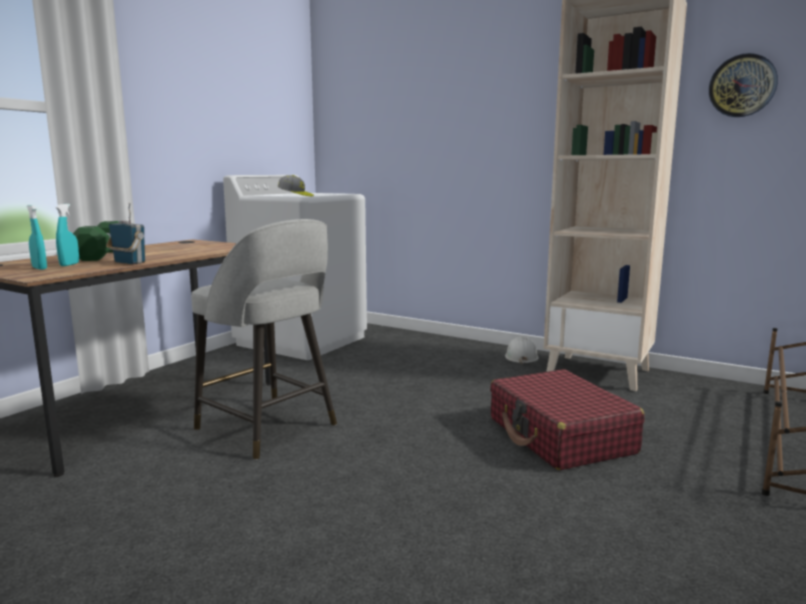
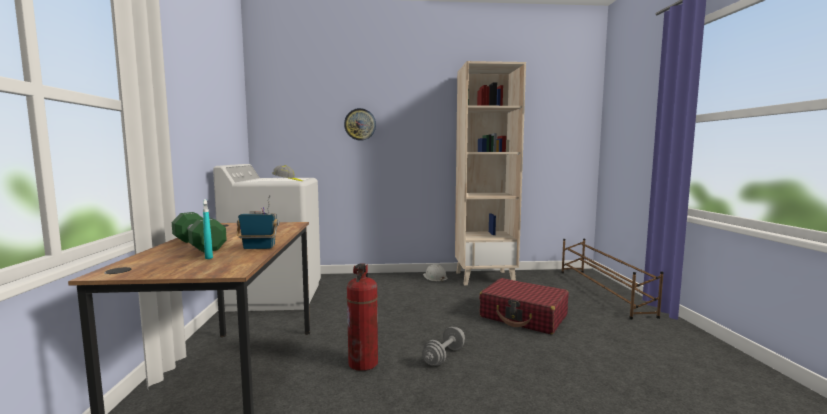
camera: 35 degrees left, 5 degrees down
(39, 268) = (194, 264): turquoise spray bottle -> none
(269, 428) = (363, 363): grey stool -> fire extinguisher
(362, 449) = (444, 356): none -> grey dumbbell
(742, 86) = (537, 117): wall clock -> wall clock (360, 124)

